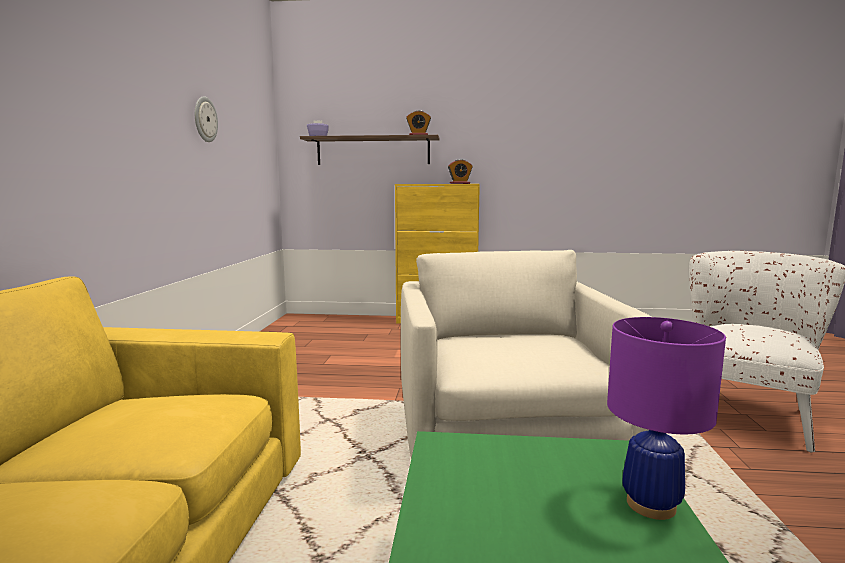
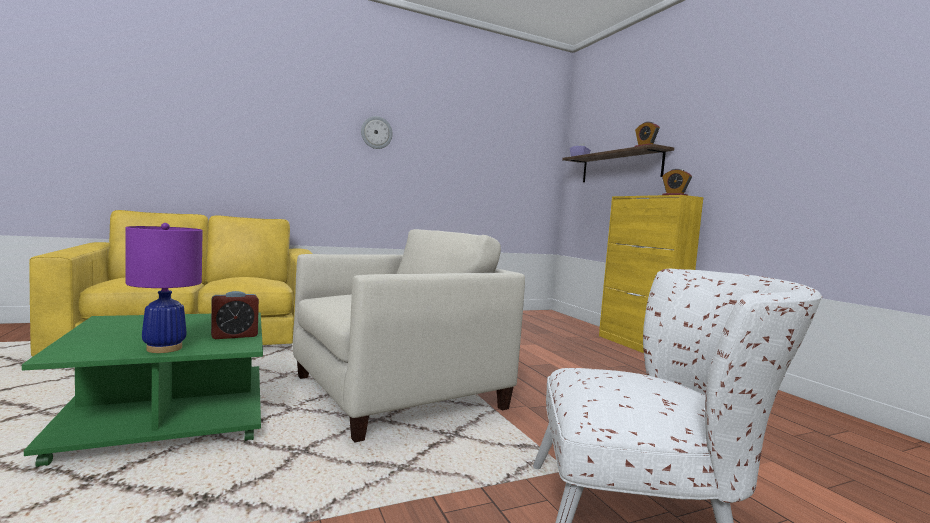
camera: 60 degrees right, 5 degrees down
(205, 119) = (456, 148): wall clock -> wall clock (376, 132)
(572, 454) = (234, 336): none -> alarm clock

